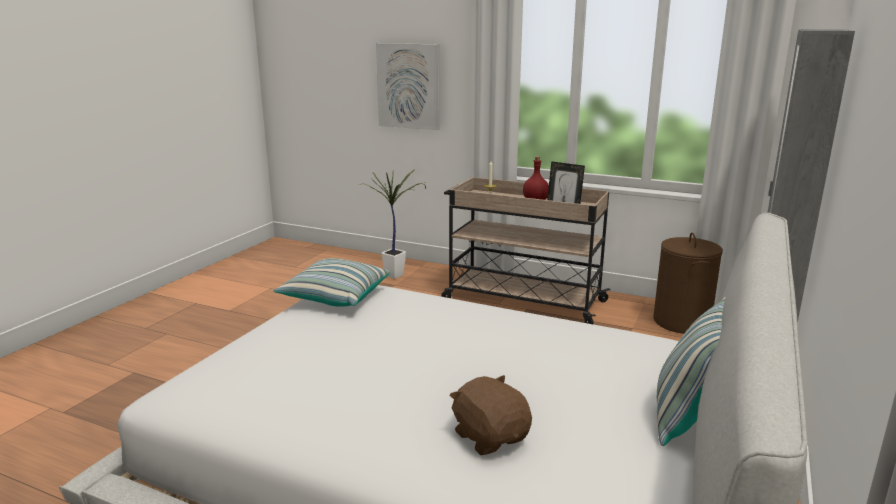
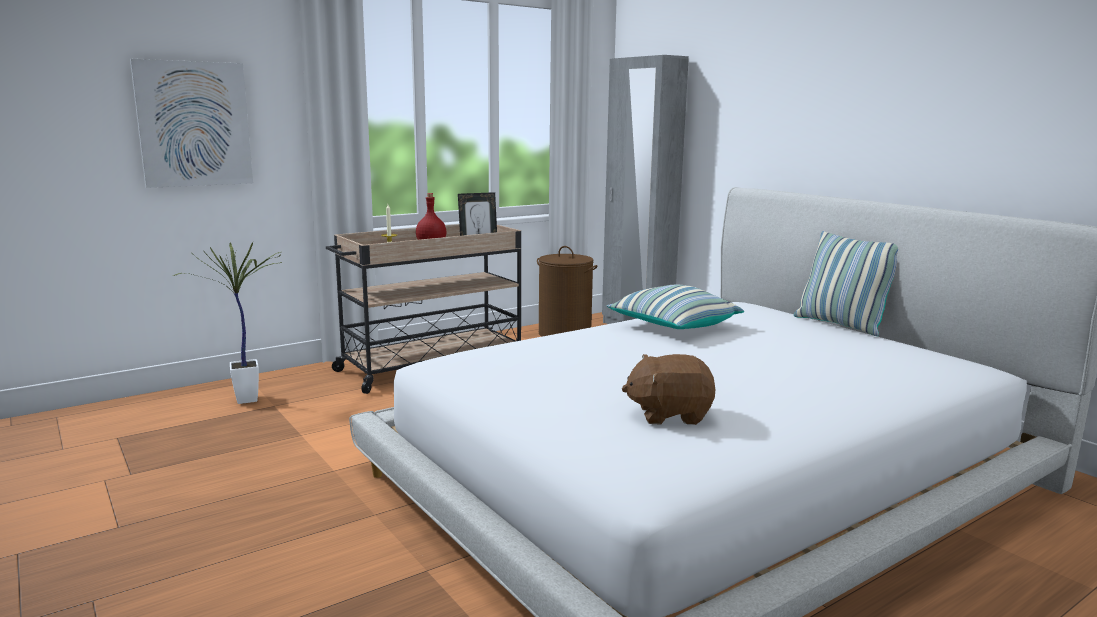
camera: 60 degrees left, 5 degrees down
(335, 297) = (481, 368): pillow -> pillow (673, 327)
(490, 437) = (845, 369): brown plush toy -> brown plush toy (669, 414)

